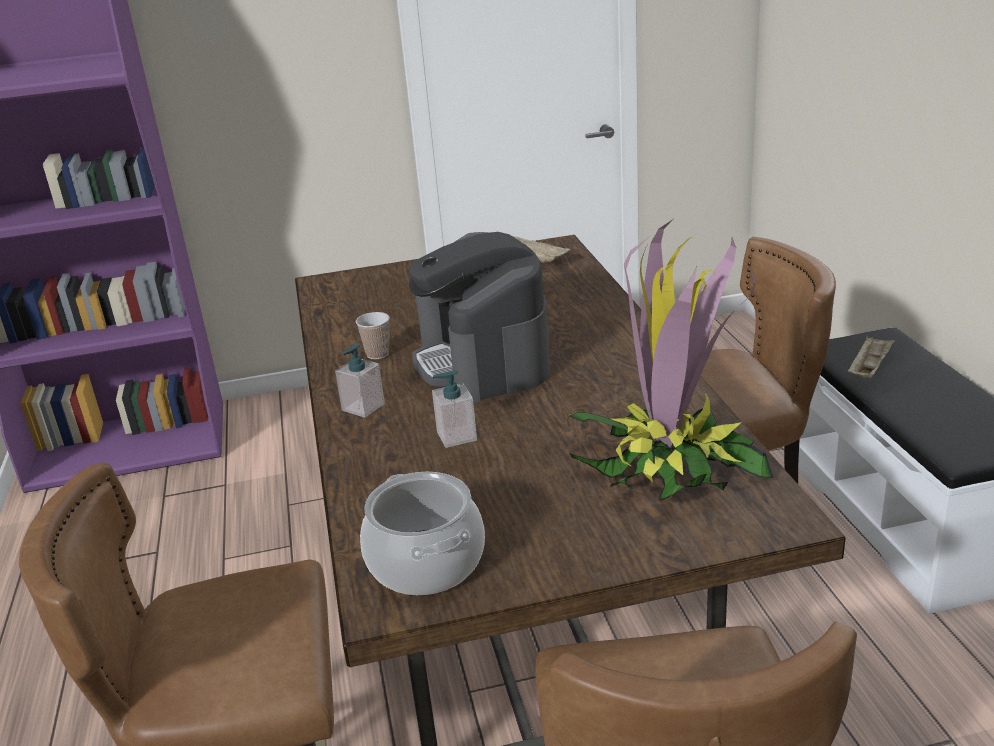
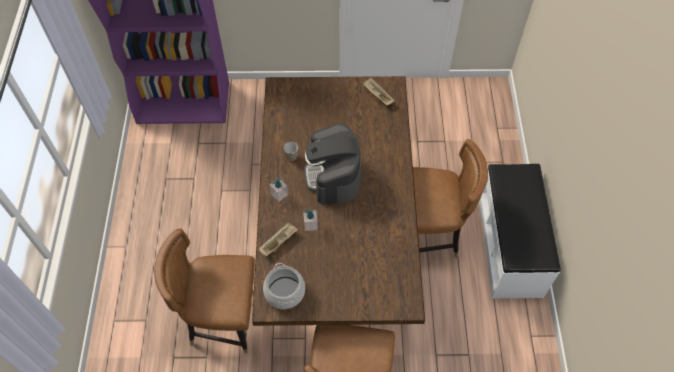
camera: 10 degrees right, 30 degrees up
(670, 466) = (381, 267): potted plant -> none
(869, 369) = (510, 193): beige tray -> beige tray (278, 242)

